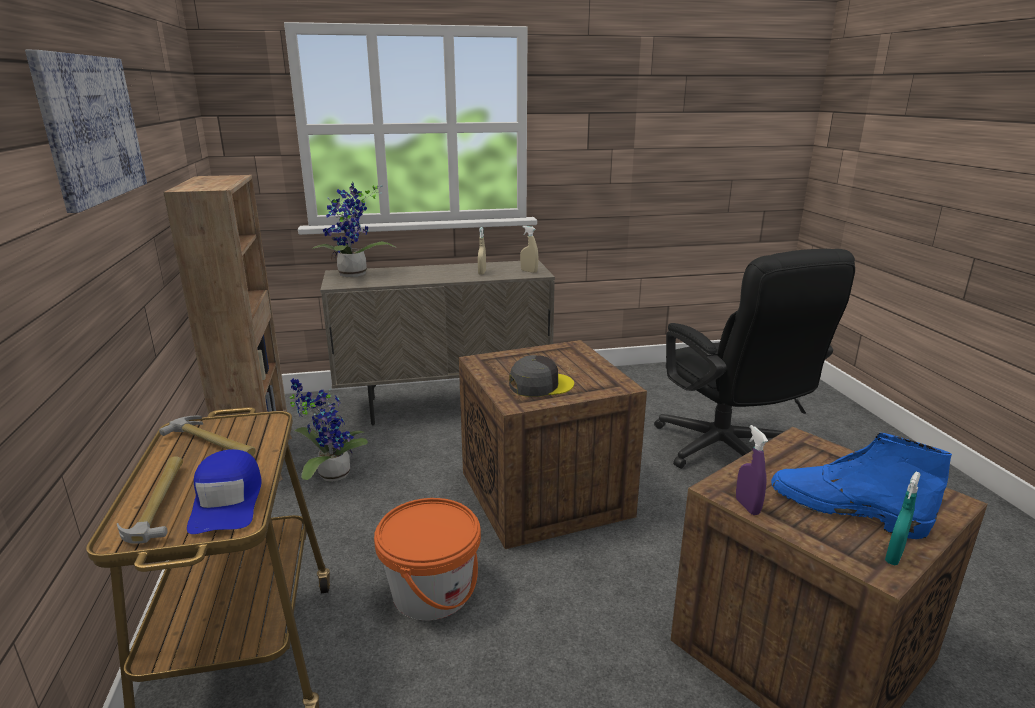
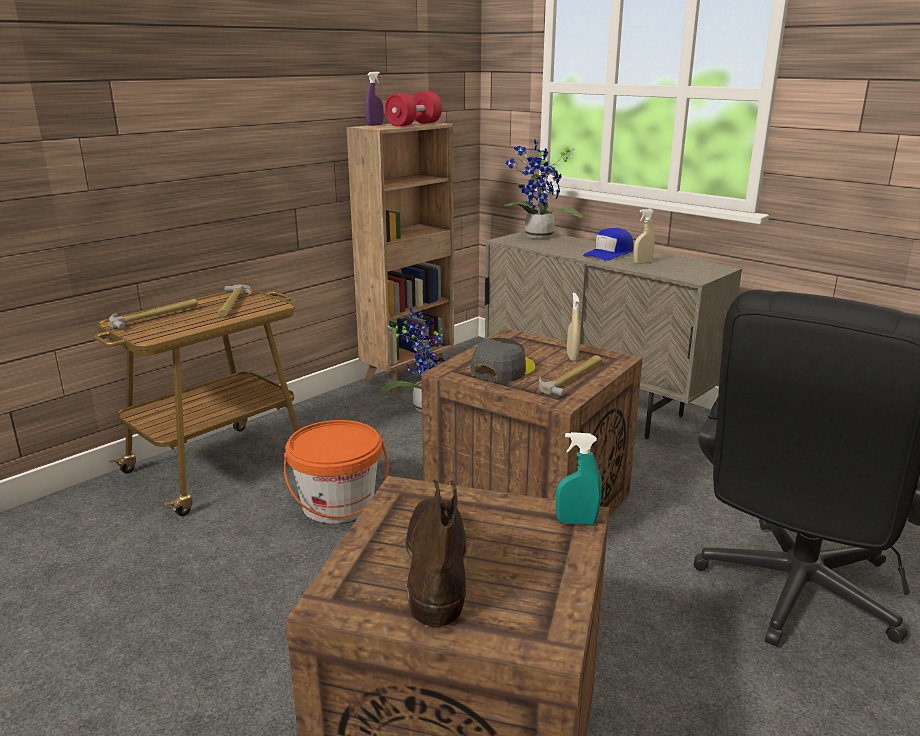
camera: 55 degrees right, 0 degrees up
(90, 128) = (256, 71): picture -> none
(222, 180) = (413, 124): none -> red dumbbell
(227, 501) = (168, 328): blue cap -> blue cap (609, 253)
(529, 271) = (691, 274): beige spray bottle -> beige spray bottle (572, 357)
(540, 385) = (502, 369): grey cap -> grey cap turned 90 degrees counterclockwise
(588, 370) = (572, 378): none -> hammer
(747, 506) = (383, 510): purple spray bottle -> purple spray bottle (375, 125)
(844, 510) = (436, 566): blue boot -> brown boot
(894, 556) = (365, 608): turquoise spray bottle -> turquoise spray bottle (576, 522)

